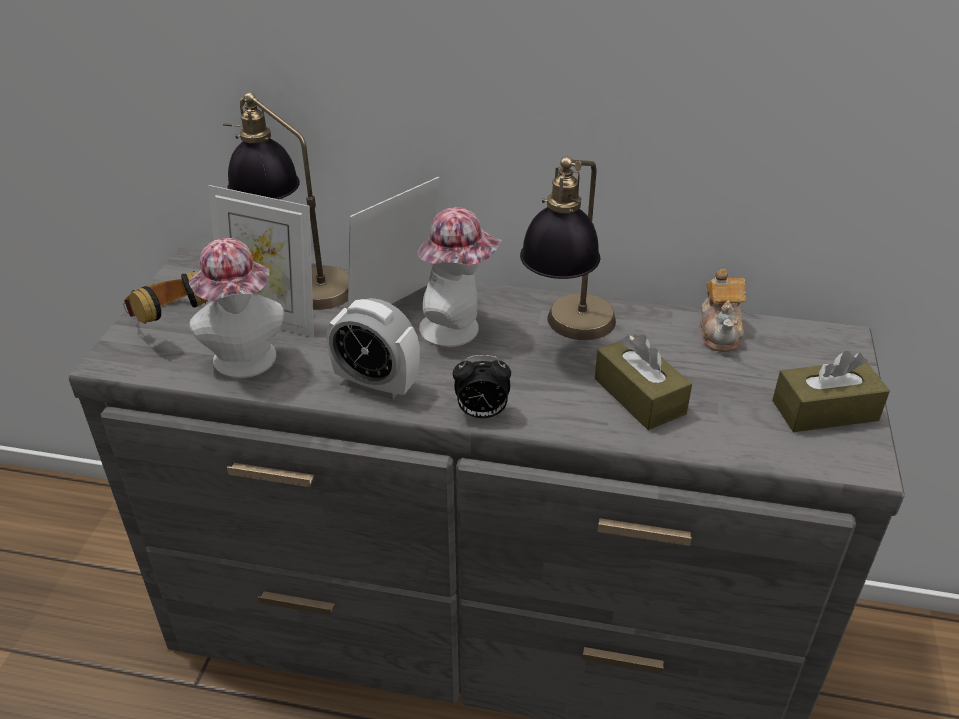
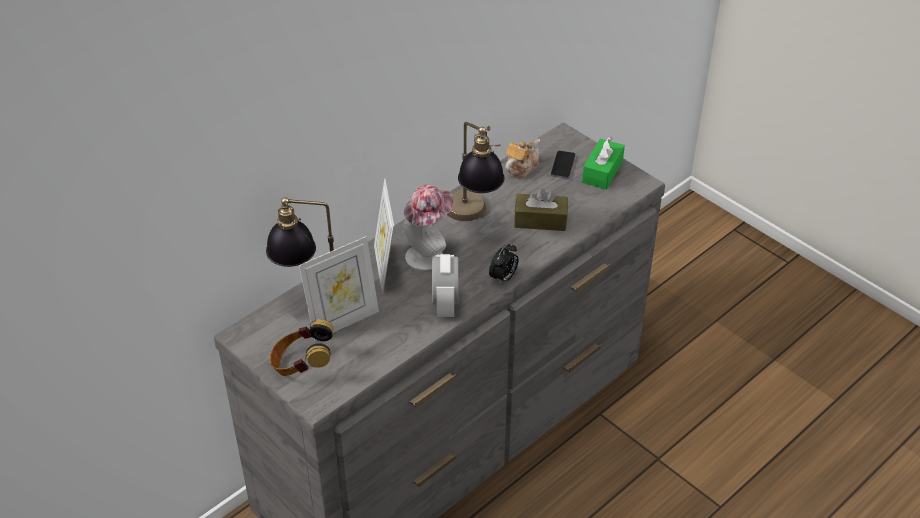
camera: 55 degrees left, 5 degrees up
(247, 364) = (377, 346): hat -> none
(376, 385) = (445, 304): alarm clock -> alarm clock turned 60 degrees counterclockwise
(720, 332) = (521, 168): teapot -> teapot turned 90 degrees counterclockwise
(780, 366) = (563, 166): none -> phone
(824, 410) = (602, 172): brown tissue box -> green tissue box

